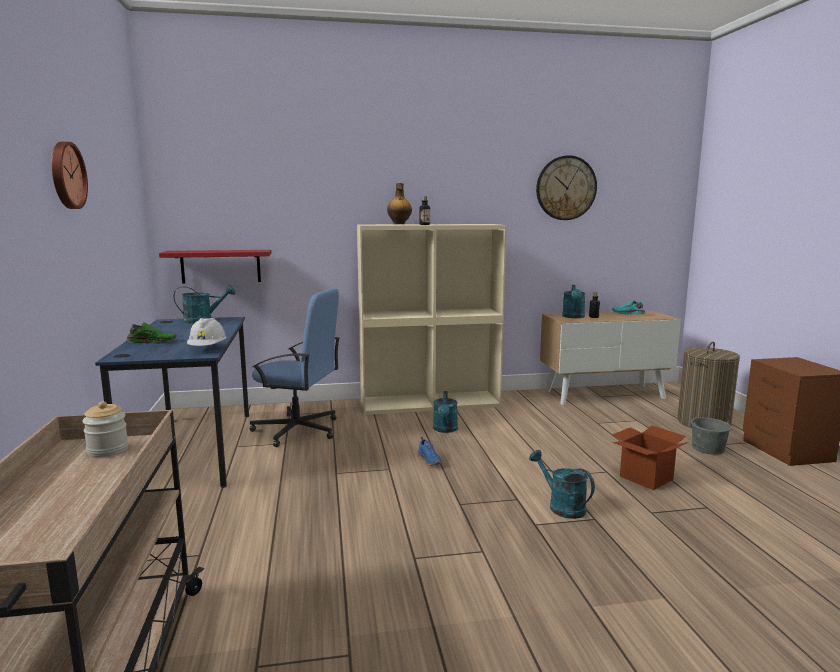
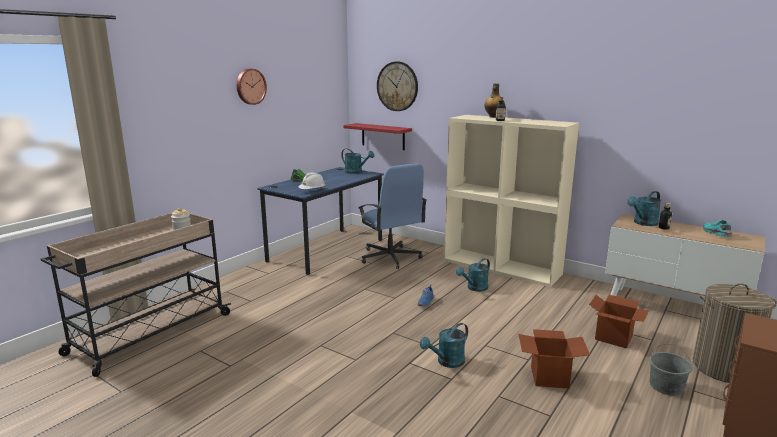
camera: 45 degrees right, 5 degrees up
(561, 506) = (447, 362): turquoise watering can -> turquoise watering can turned 135 degrees counterclockwise
(566, 188) = (664, 91): wall clock -> wall clock (397, 86)
(616, 429) = (613, 338): none -> cardboard box

